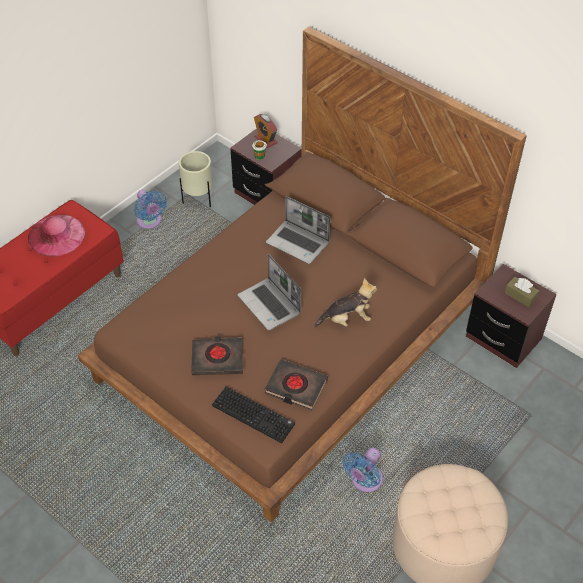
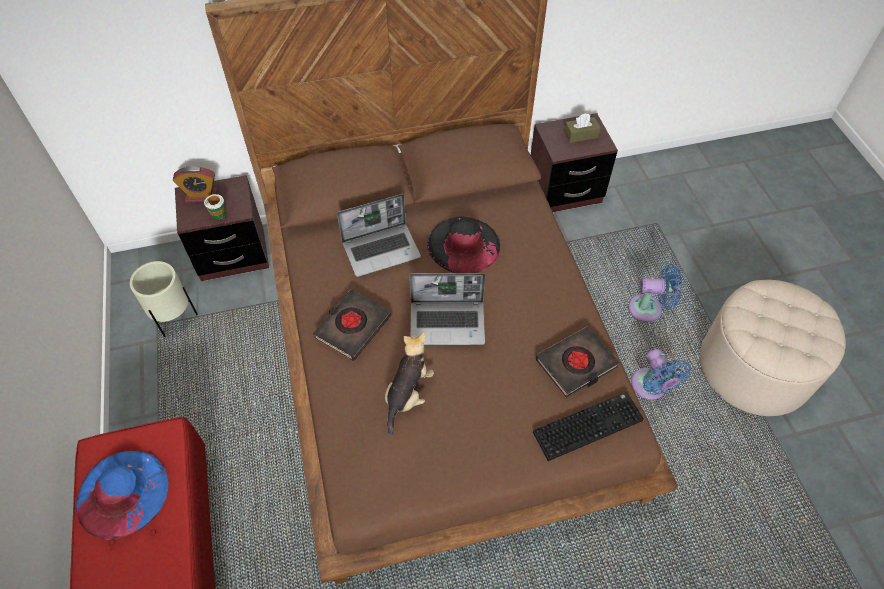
camera: 55 degrees left, 5 degrees up
(56, 235) = (122, 493): pink hat -> blue hat
(150, 222) = (157, 384): blue fan -> blue fan (649, 309)
(217, 359) = (484, 417): black book -> black book (352, 327)
(341, 280) = (463, 244): none -> black hat
(347, 319) = (518, 269): plush toy -> plush toy (408, 394)

